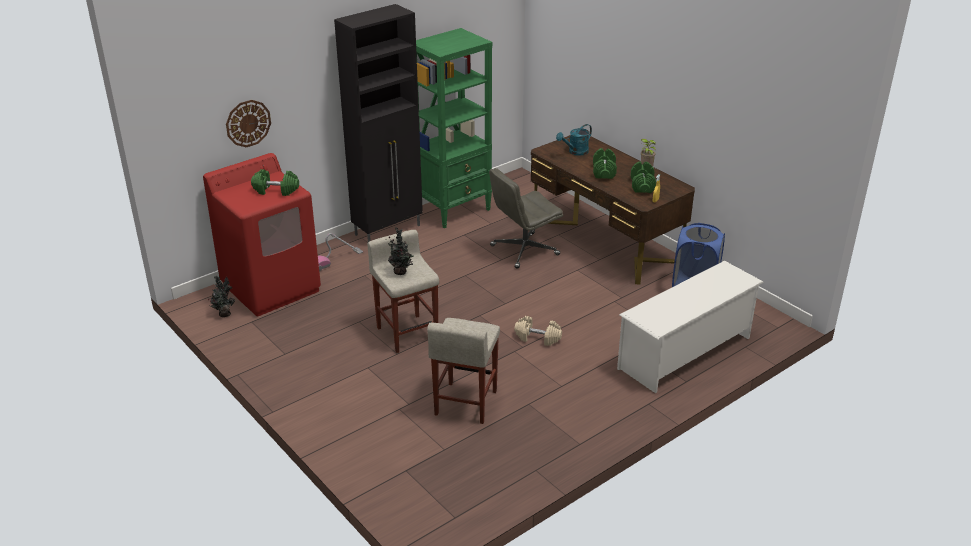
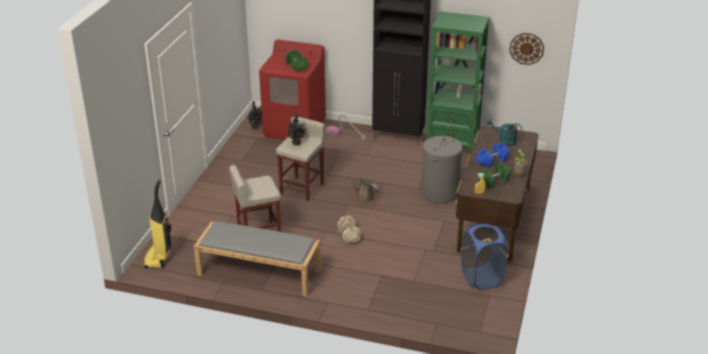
camera: 55 degrees right, 0 degrees up
(248, 123) = (312, 20): wall clock -> wall clock (526, 48)
(426, 511) = (158, 258): none -> vacuum cleaner
(475, 298) = (364, 196): none -> brown watering can
(524, 251) = (439, 192): grey office chair -> grey laundry basket
(543, 433) = (258, 272): none -> grey bench
(604, 172) = (492, 161): green dumbbell -> blue dumbbell
(685, 353) = (399, 299): white shoe rack -> none

